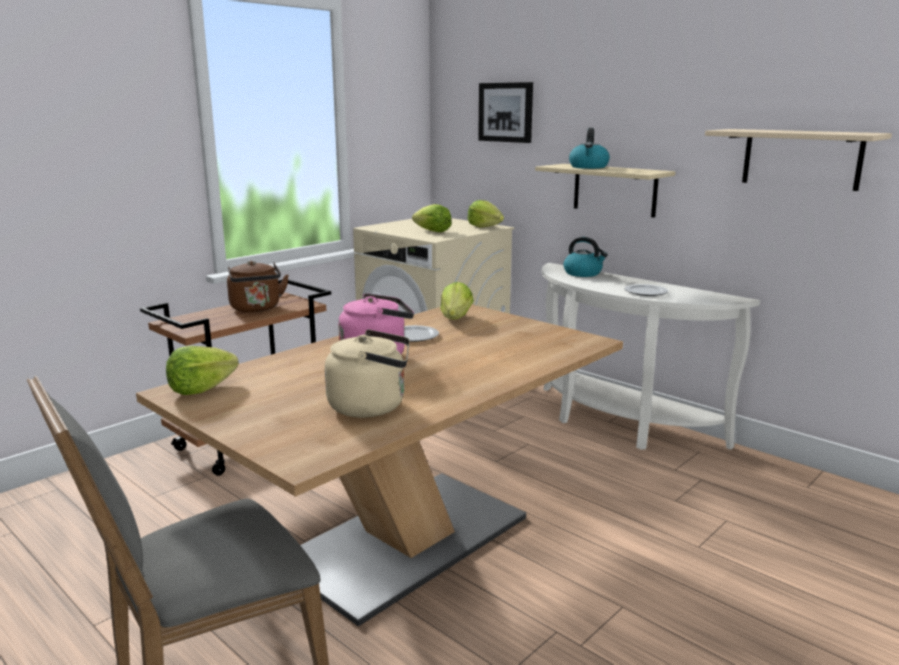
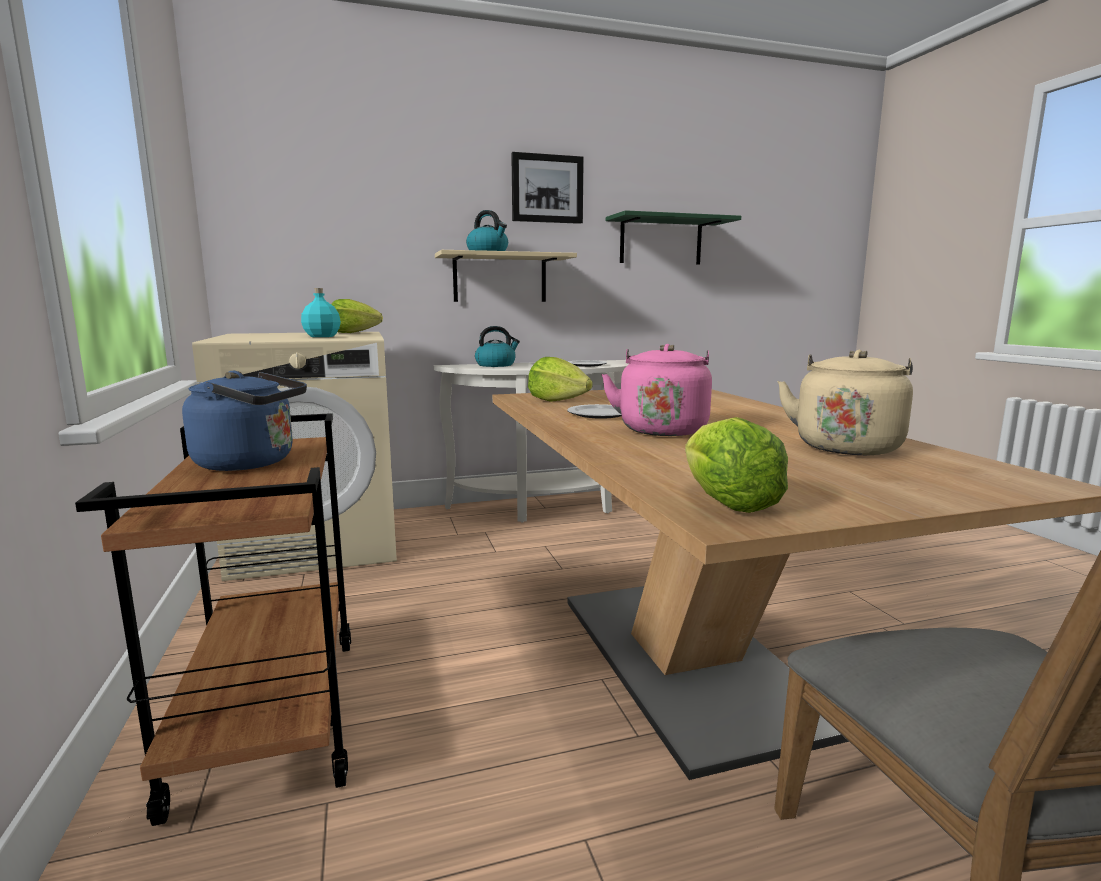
camera: 60 degrees left, 5 degrees down
(256, 309) = (251, 463): brown kettle -> blue kettle
(432, 231) = (322, 336): lettuce -> turquoise bottle
(506, 112) = (344, 193): picture -> picture (547, 189)
(801, 158) = (661, 241): beige shelf -> green shelf

